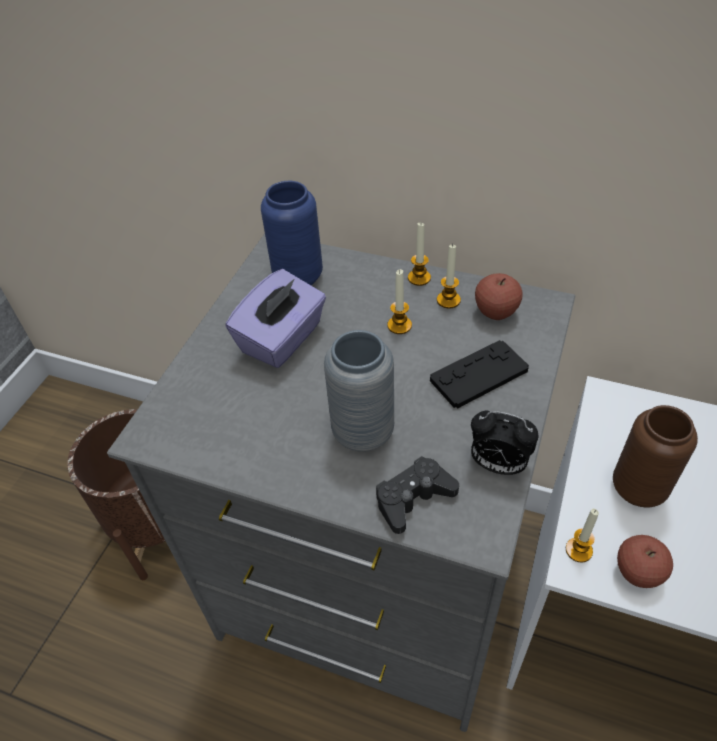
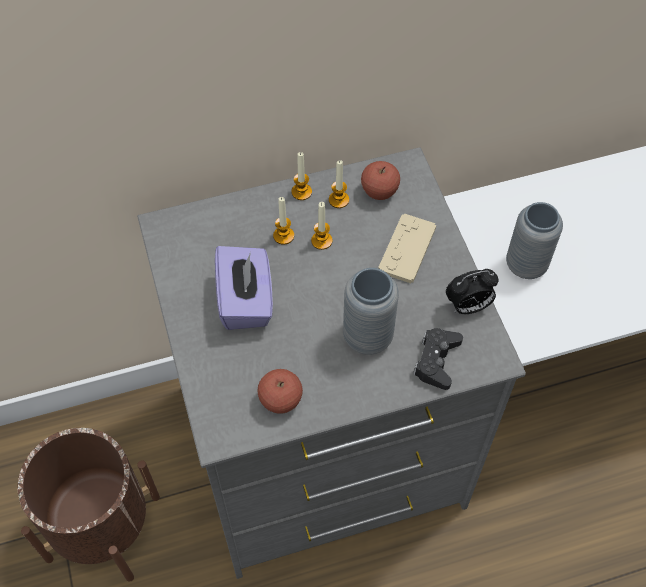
camera: 40 degrees left, 10 degrees up
(298, 277) = (207, 242): blue vase -> none
(478, 375) = (407, 249): black game controller -> beige game controller
(578, 550) = (519, 330): candle -> candle (283, 236)
(637, 573) = (561, 323): apple -> apple (280, 401)
(638, 489) = (526, 265): brown vase -> grey vase

